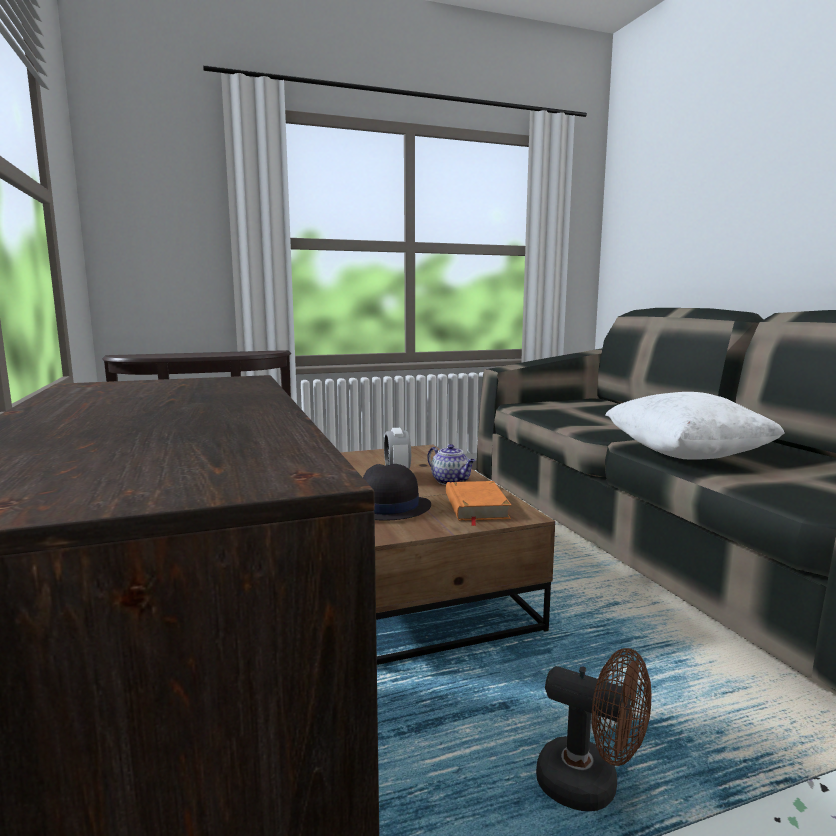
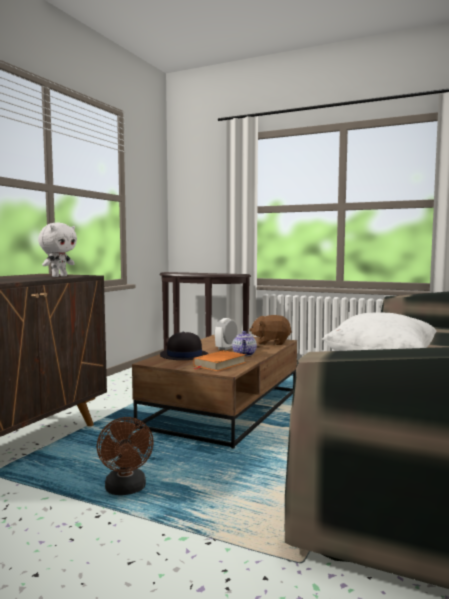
camera: 45 degrees right, 5 degrees down
(219, 388) = (59, 276): none -> white plush toy
(420, 455) = (271, 343): none -> brown plush toy

